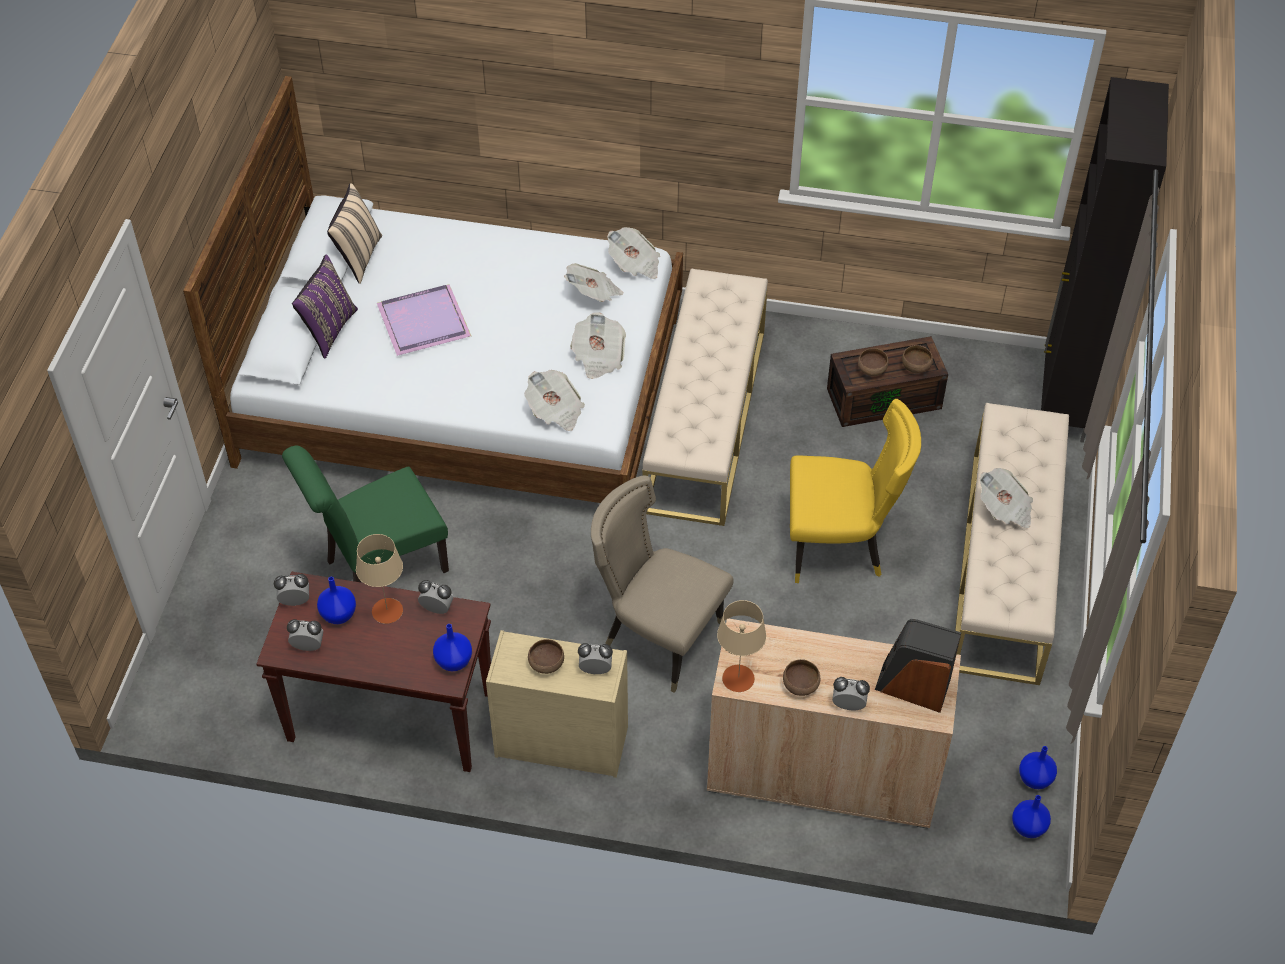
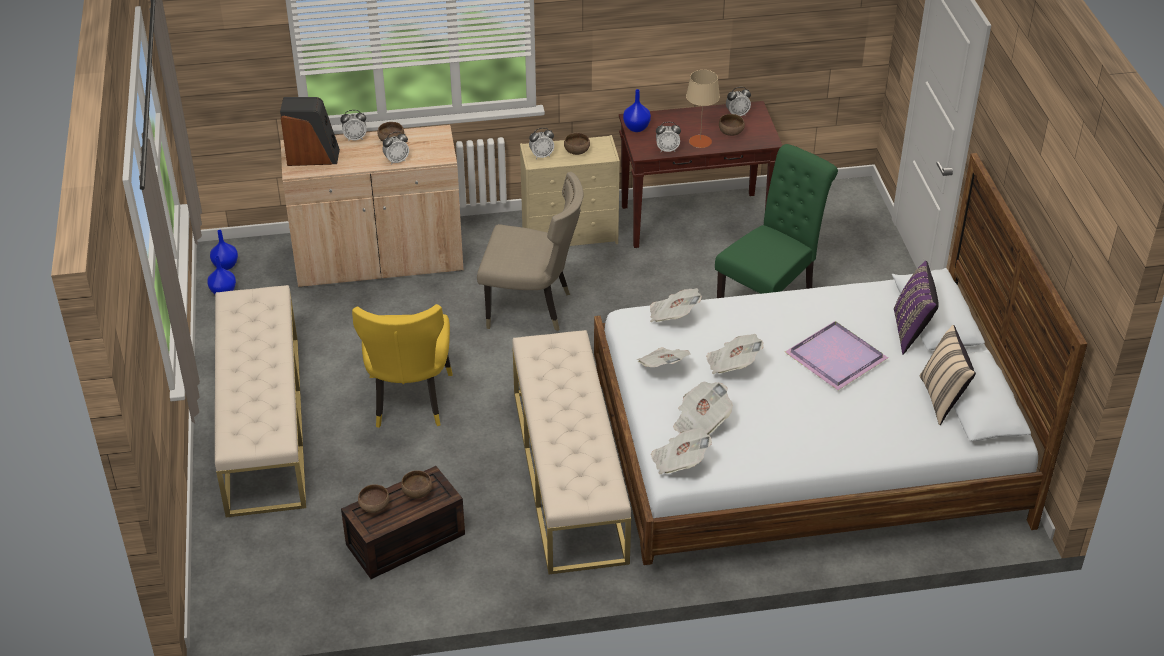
camera: 160 degrees right, 10 degrees down
(295, 601) = (766, 132): alarm clock -> alarm clock (396, 160)
(338, 615) = (731, 132): blue vase -> brown bowl
(738, 678) = (435, 135): beige table lamp -> none
(841, 546) = (409, 402): yellow chair -> yellow chair turned 75 degrees counterclockwise
(1005, 509) = (265, 363): newspaper -> newspaper (732, 364)
(1063, 402) = (222, 584): black cabinet -> none

